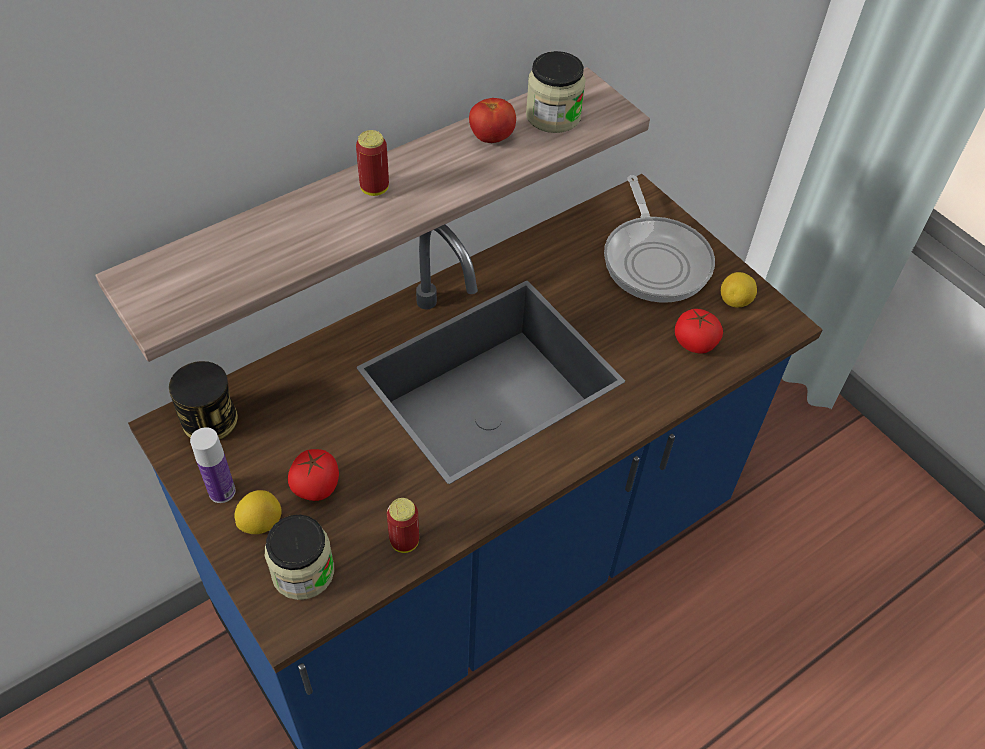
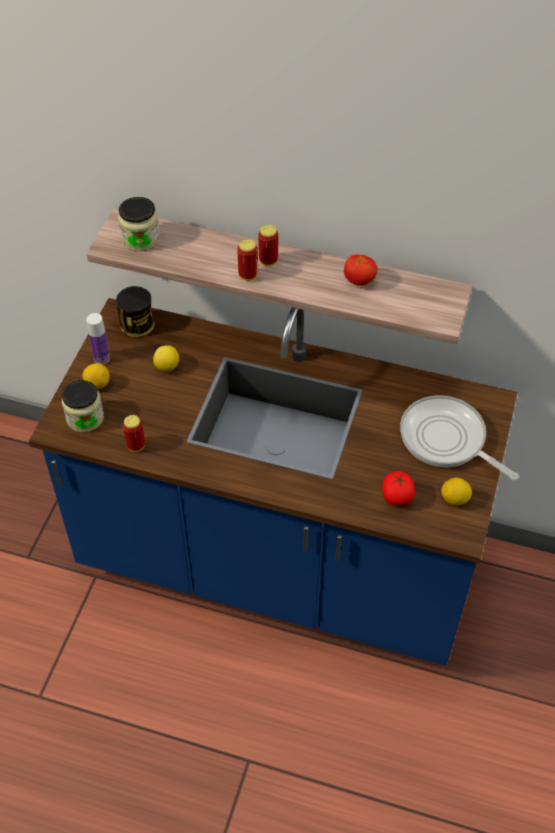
camera: 55 degrees right, 0 degrees up
(312, 431) = (167, 367): none -> lemon
(316, 486) = (137, 390): tomato -> none
(378, 218) = (248, 275): none -> can
(553, 116) = (408, 295): jar -> jar (140, 239)
(655, 259) = (446, 440): frying pan -> frying pan turned 90 degrees clockwise

